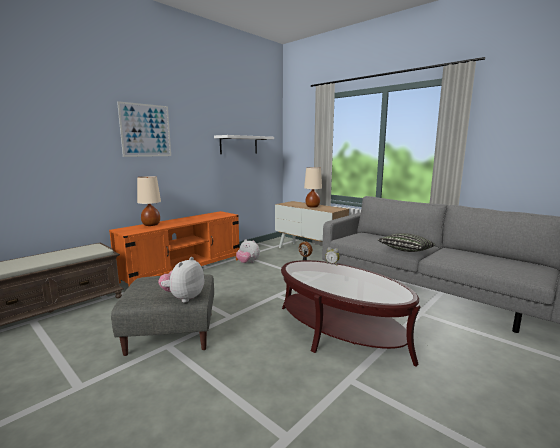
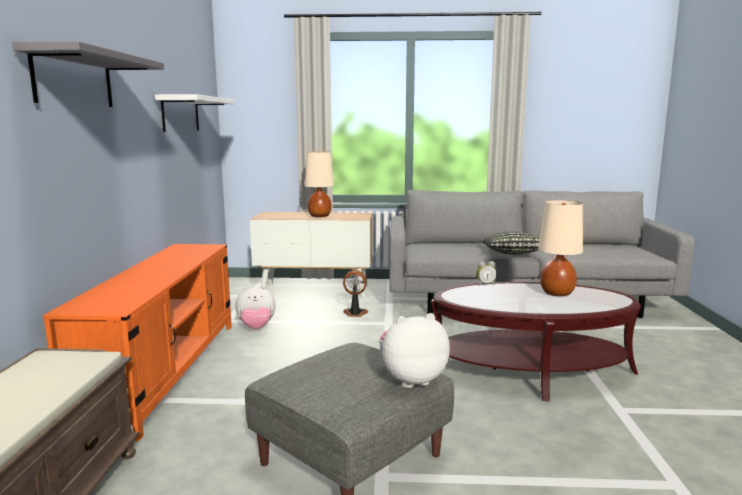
camera: 40 degrees left, 0 degrees up
(145, 130) = (74, 79): picture -> grey shelf
(151, 225) = (117, 288): beige table lamp -> beige table lamp (557, 293)
(183, 298) = (411, 380): plush toy -> plush toy turned 90 degrees clockwise

